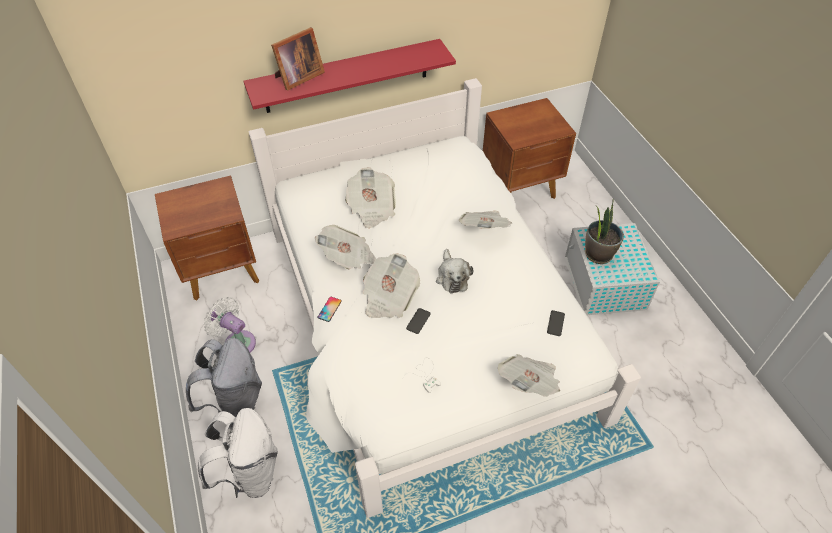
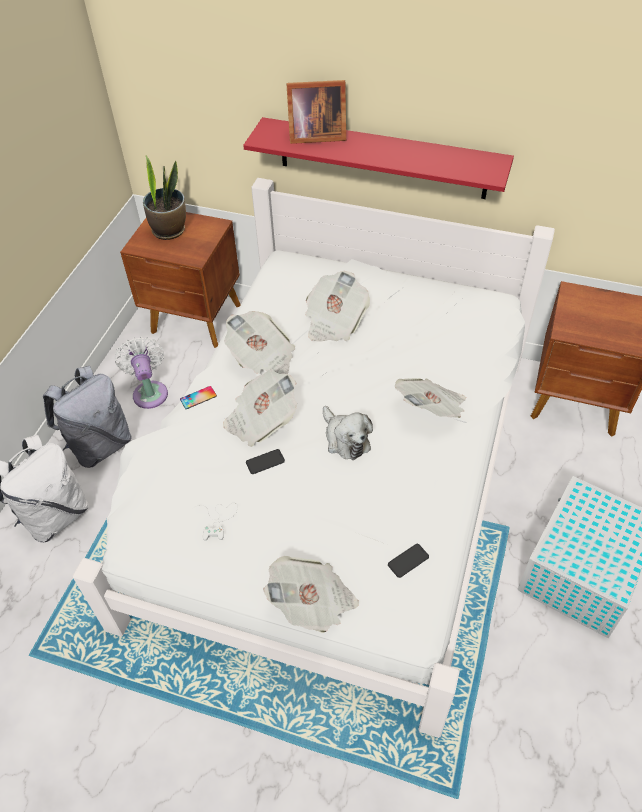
camera: 40 degrees right, 0 degrees up
(452, 277) = (345, 439): plush toy -> plush toy turned 60 degrees counterclockwise
(598, 253) = (576, 524): potted plant -> potted plant (169, 230)

